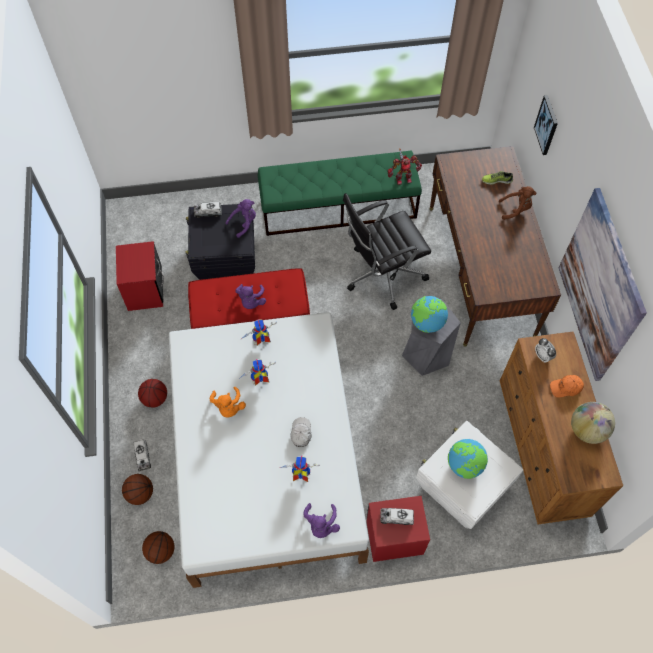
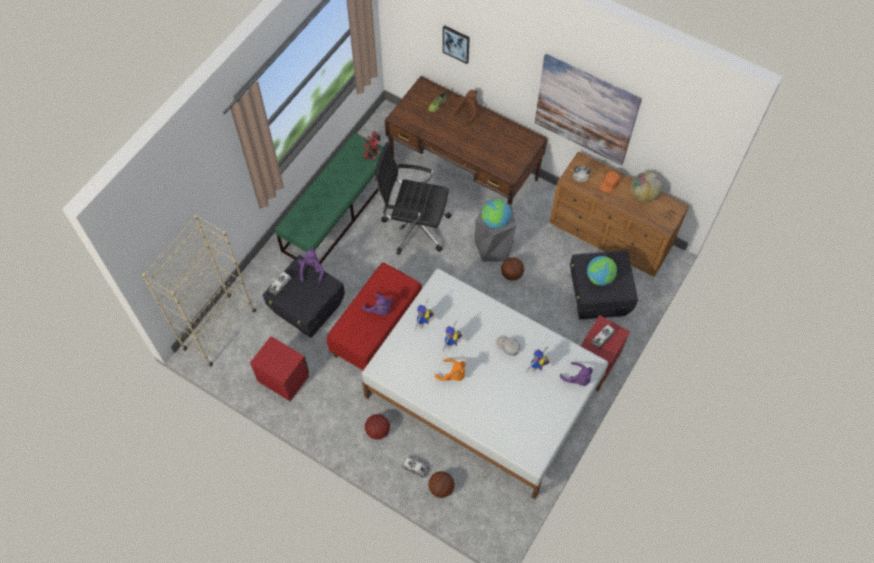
camera: 50 degrees left, 0 degrees up
(150, 212) = (219, 330): none -> beige bookcase
(161, 551) = (493, 502): basketball -> basketball (511, 274)
(382, 274) = (414, 226): black office chair -> black office chair turned 90 degrees clockwise
(461, 487) = (597, 298): white storage box -> black storage box

